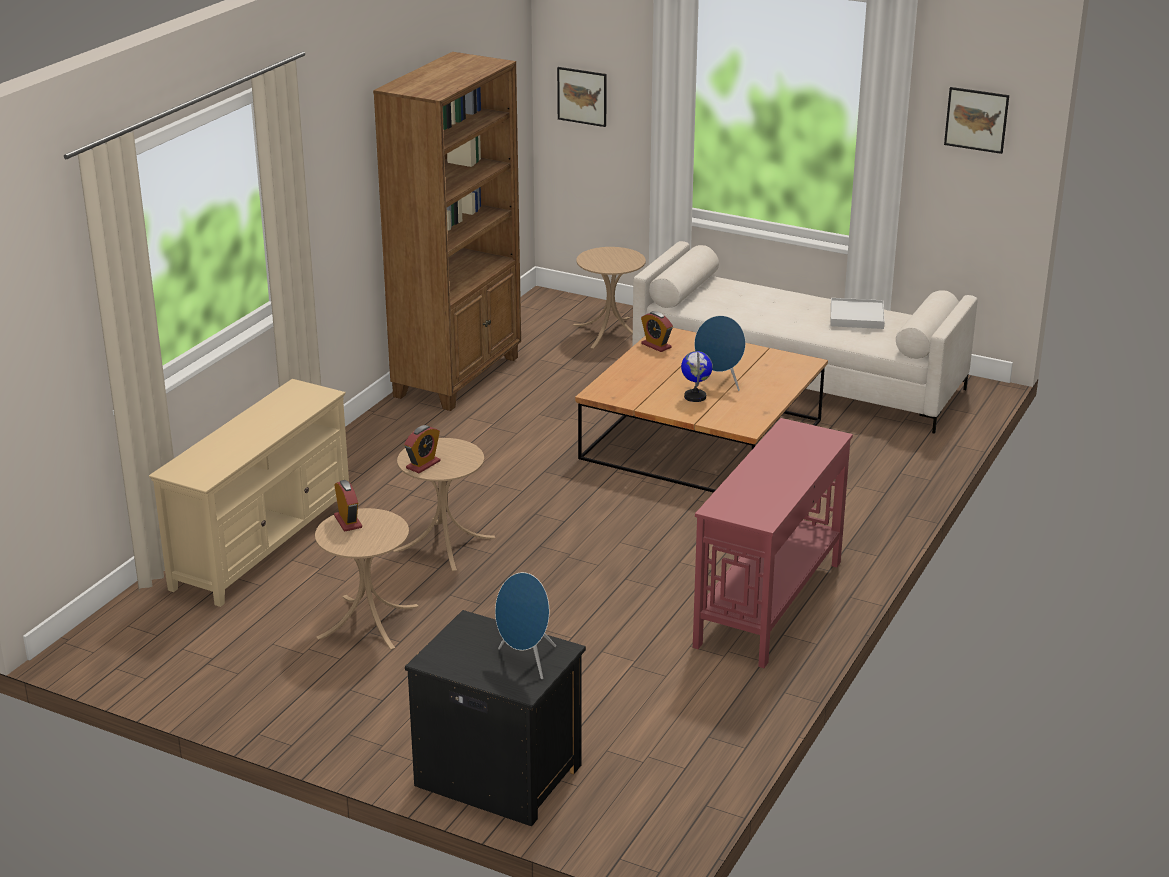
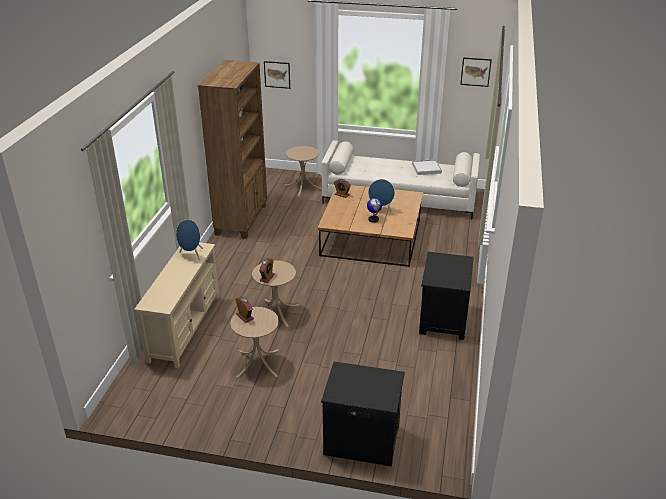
camera: 15 degrees left, 5 degrees up
(526, 661) = (380, 386): blue speaker -> blue speaker (192, 256)
(768, 604) = (442, 320): red console table -> black nightstand

